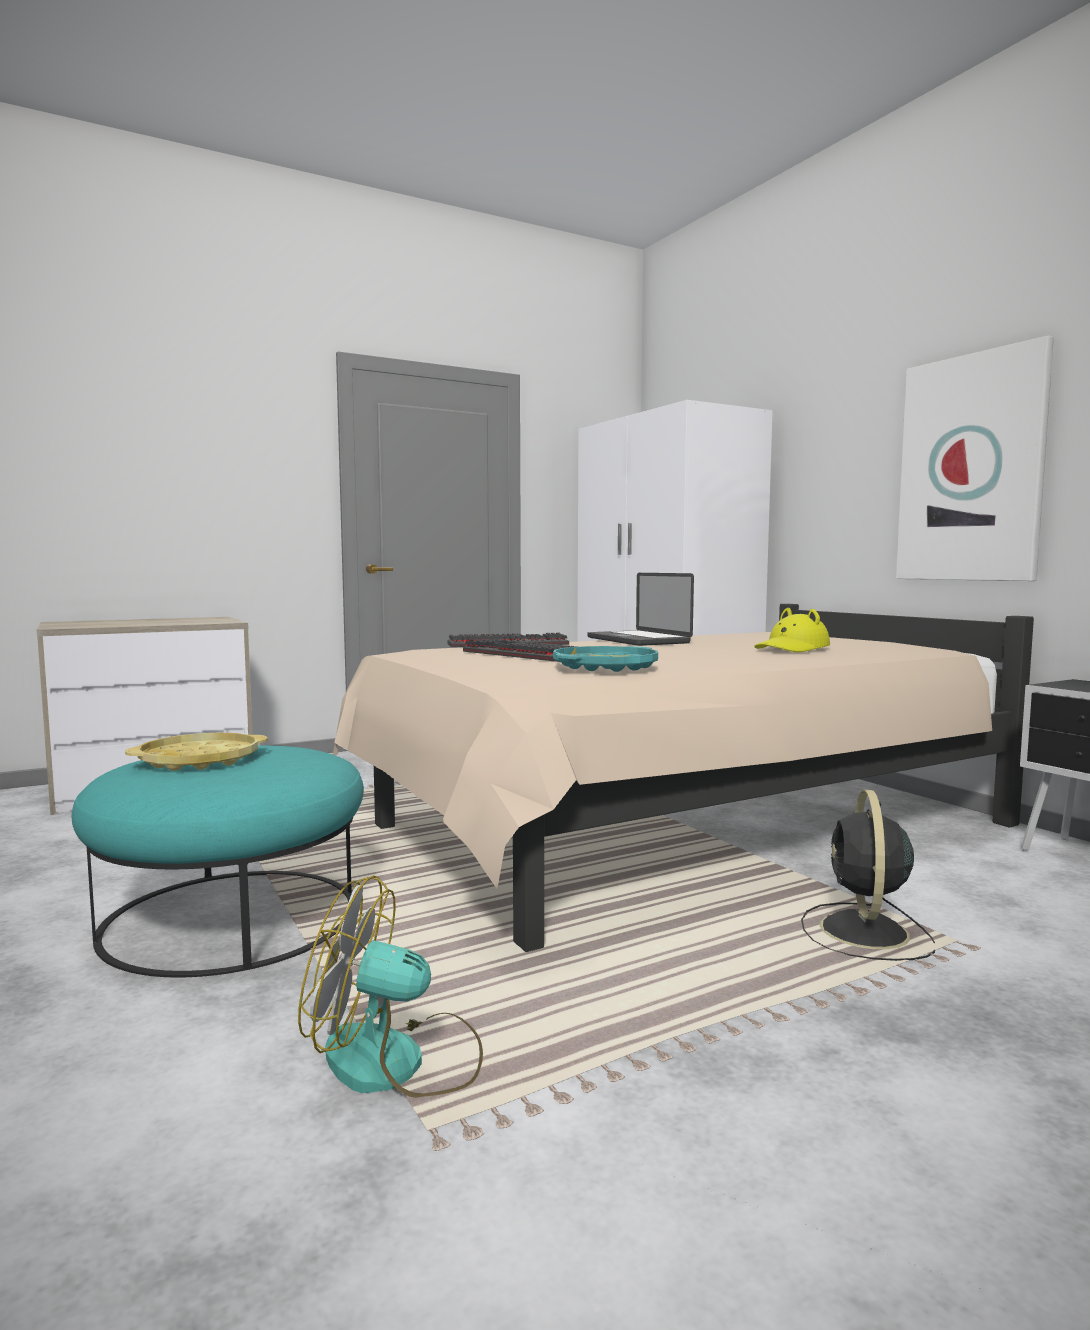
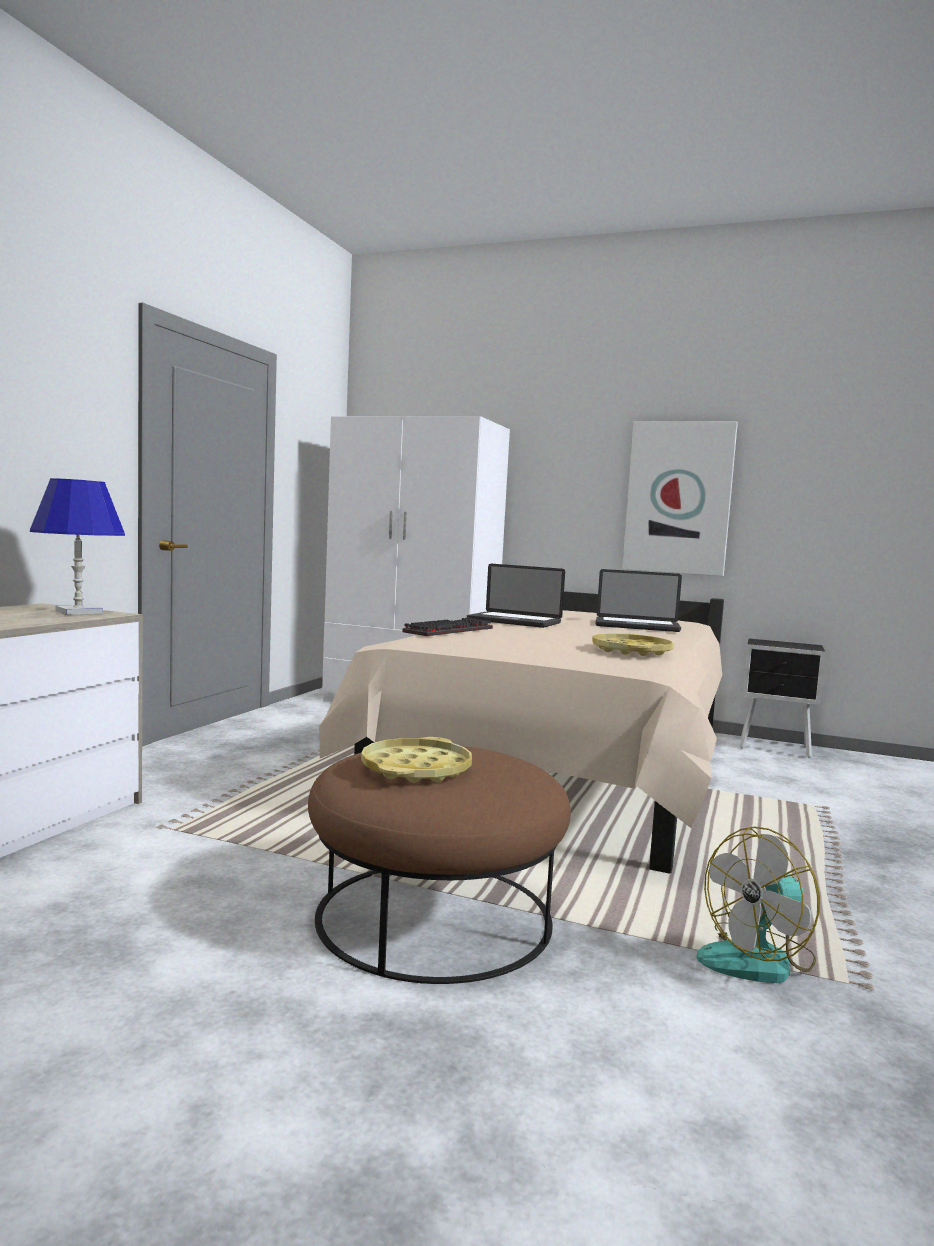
camera: 40 degrees left, 0 degrees up
(211, 620) = (78, 612): none -> blue table lamp
(232, 917) = (435, 916): turquoise ottoman -> brown ottoman
(518, 655) = (523, 642): keyboard -> none
(605, 667) = (631, 651): turquoise tray -> yellow tray
(792, 649) = (637, 626): yellow hat -> laptop
(864, 933) = (776, 812): black fan -> none

